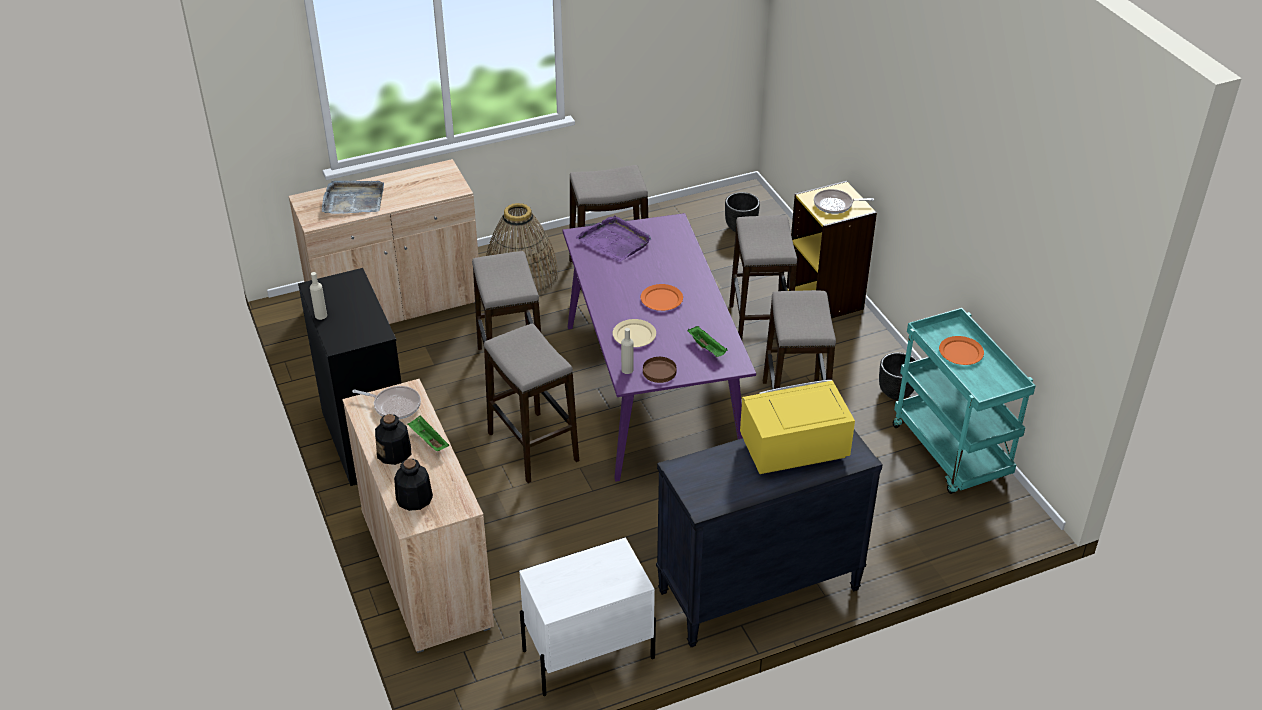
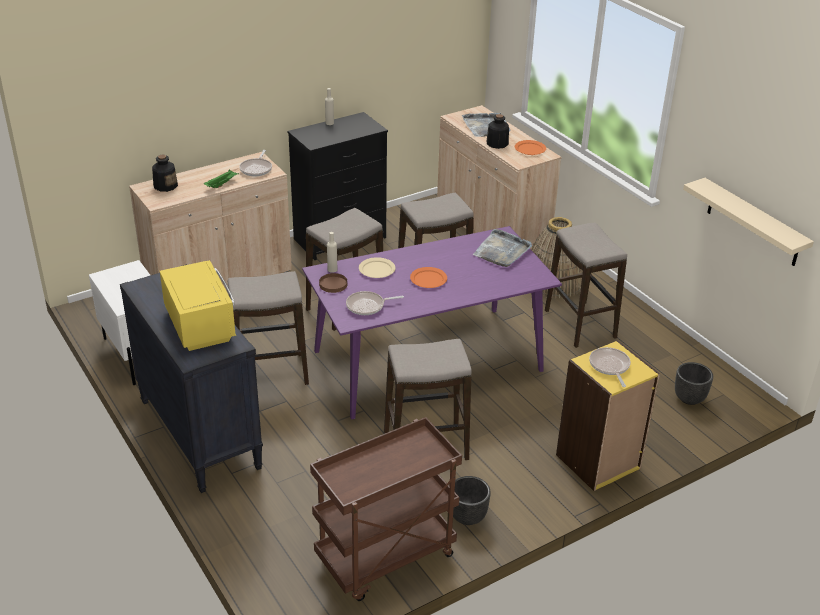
camera: 80 degrees right, 5 degrees down
(394, 453) = (209, 174): bottle -> bottle (497, 144)
(614, 241) = (502, 251): purple tray -> grey tray
(688, 57) = (753, 223): none -> beige shelf
(707, 348) = (367, 306): green tray -> frying pan
(759, 328) = (534, 419): stool -> stool (270, 373)
(952, 453) = (385, 559): turquoise cart -> brown cart
(960, 352) = (397, 461): orange plate -> orange plate (530, 149)

